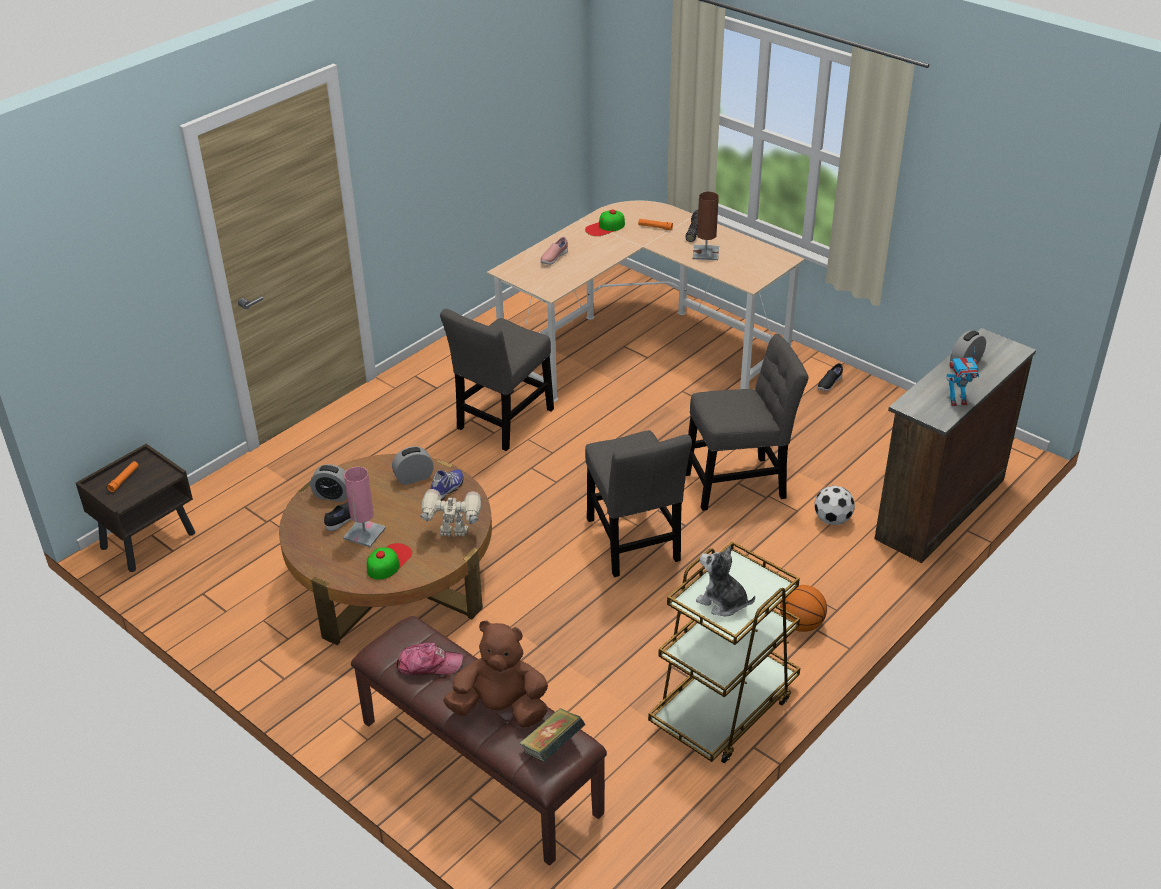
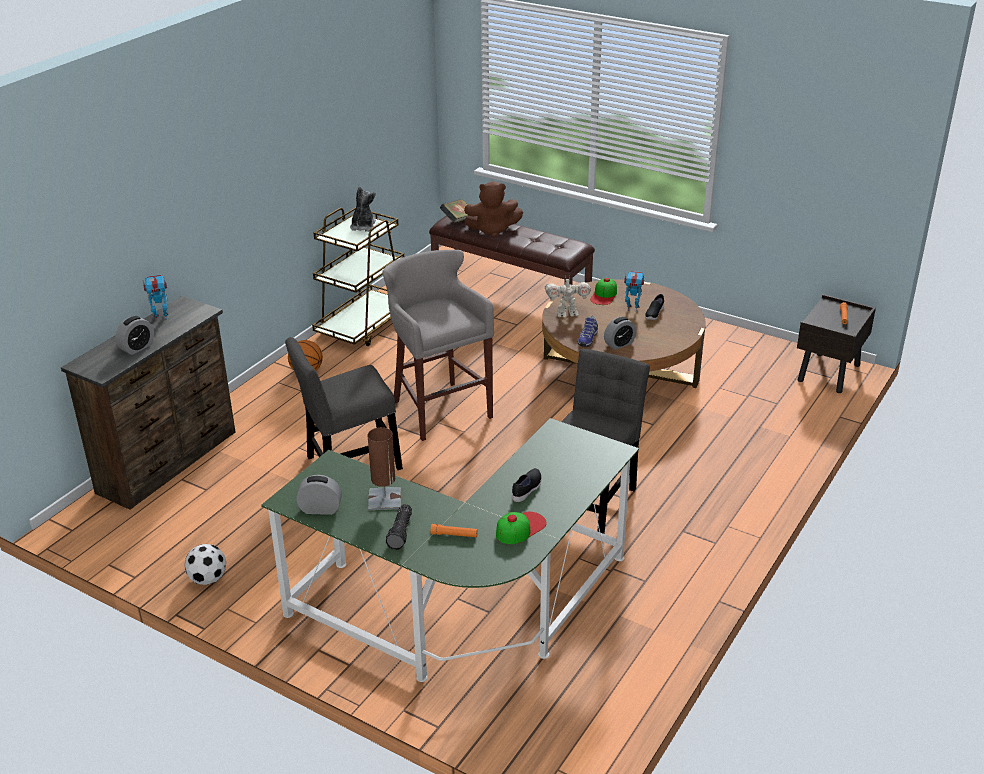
camera: 170 degrees right, 5 degrees down
(333, 495) = (674, 327): alarm clock -> alarm clock (320, 509)
(364, 533) = (632, 308): pink table lamp -> toy robot
(428, 665) = (543, 241): cap -> none
(553, 258) = (569, 472): pink shoe -> none
(633, 544) = (439, 409): grey chair -> grey stool
(641, 347) = (467, 612): beige desk -> green desk
(722, 602) = (363, 227): plush toy -> plush toy turned 105 degrees counterclockwise
(829, 384) = (241, 584): black shoe -> black shoe (527, 490)
(833, 519) = (268, 443): football -> football (207, 579)

